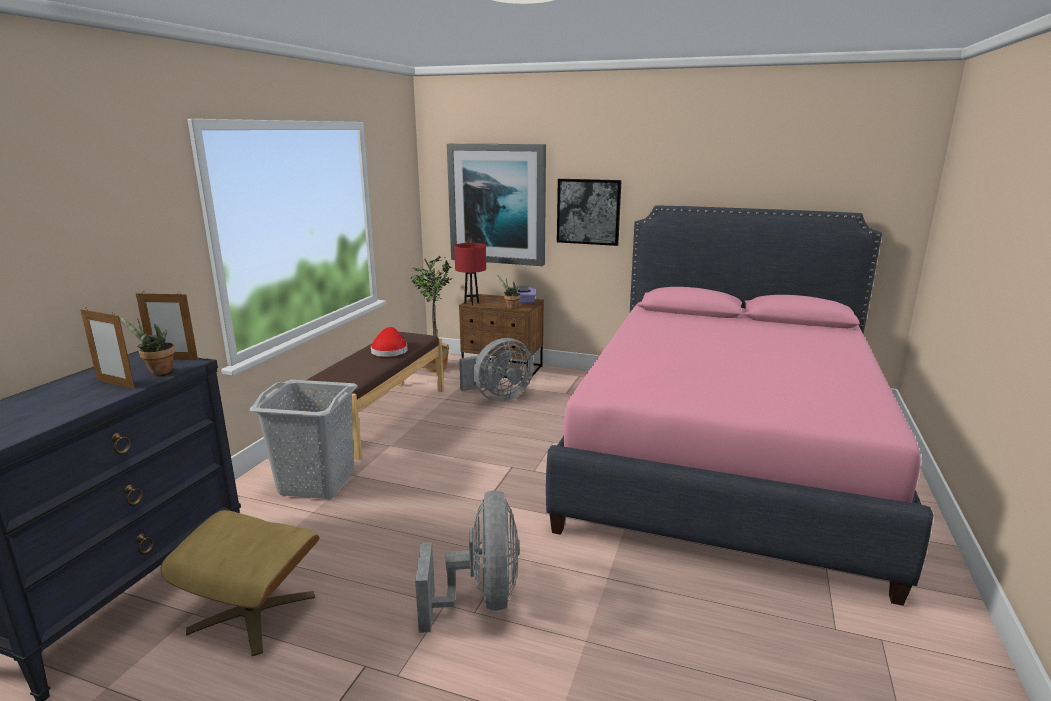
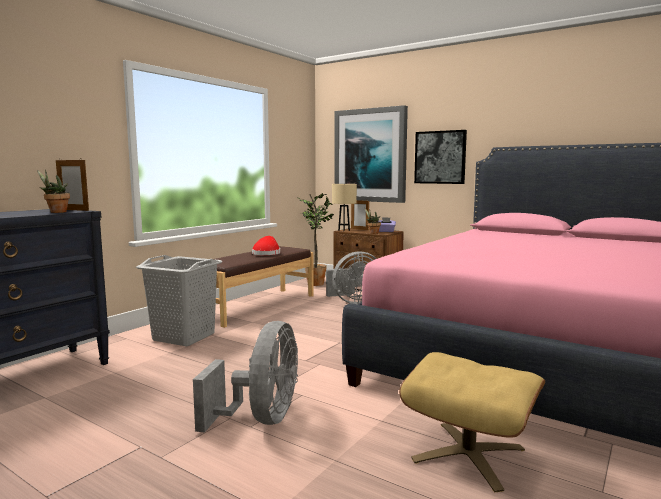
camera: 15 degrees right, 10 degrees down
(115, 384) = (22, 214): picture frame -> picture frame (359, 229)
(253, 612) = (85, 402): beige ottoman -> beige ottoman (469, 454)
(471, 303) = (344, 230): red table lamp -> beige table lamp

